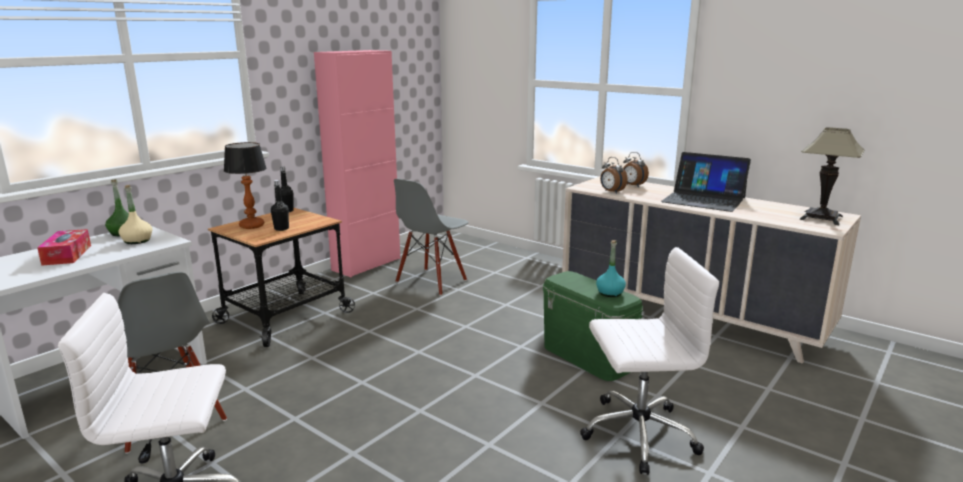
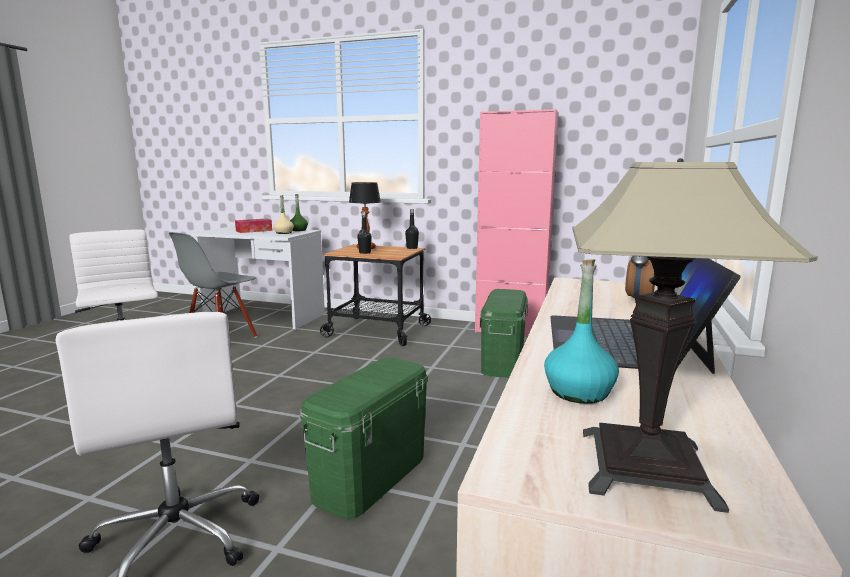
camera: 70 degrees right, 5 degrees down
(431, 281) = (502, 361): grey chair -> green storage box
(610, 293) = (354, 392): turquoise bottle -> turquoise bottle (578, 392)
(611, 192) = (570, 293): alarm clock -> none

